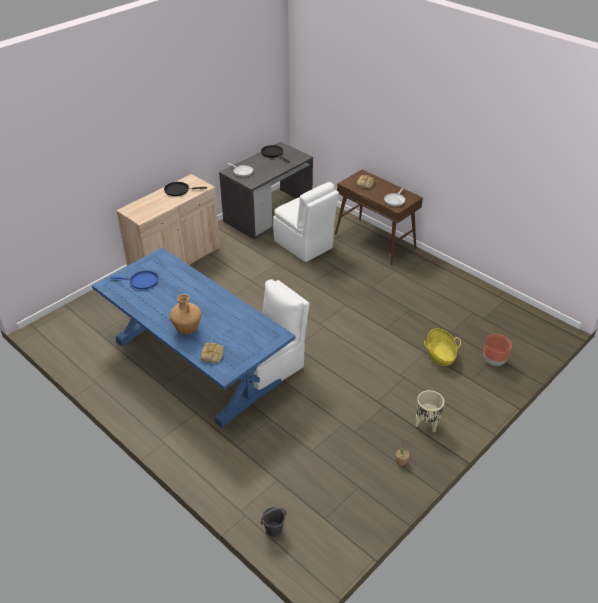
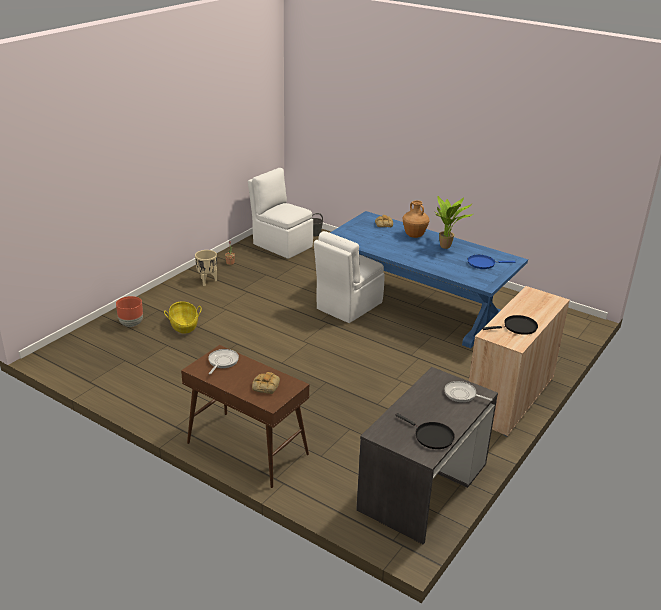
camera: 170 degrees right, 10 degrees down
(162, 308) = (447, 247): none -> potted plant
(304, 245) = (349, 433): white chair -> white chair (281, 245)

